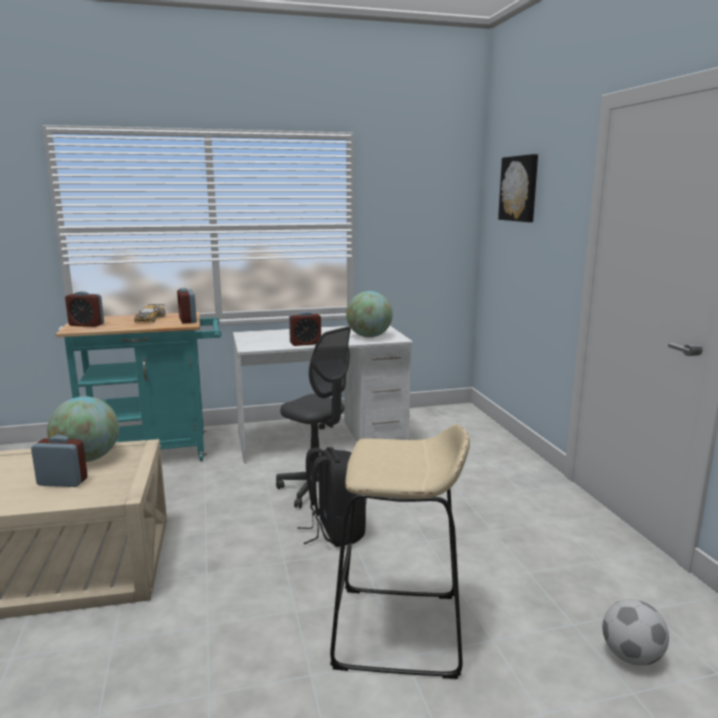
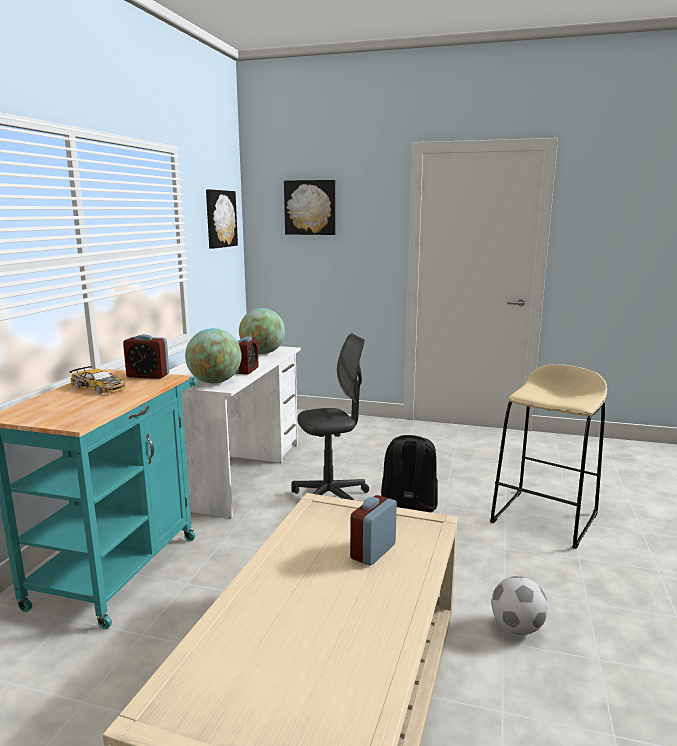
camera: 60 degrees left, 0 degrees up
(86, 325) = (58, 414): alarm clock -> none
(87, 459) = (320, 534): globe -> globe (215, 382)
(428, 200) = (219, 219): none -> picture
(631, 656) = (593, 467): football -> football (517, 627)

